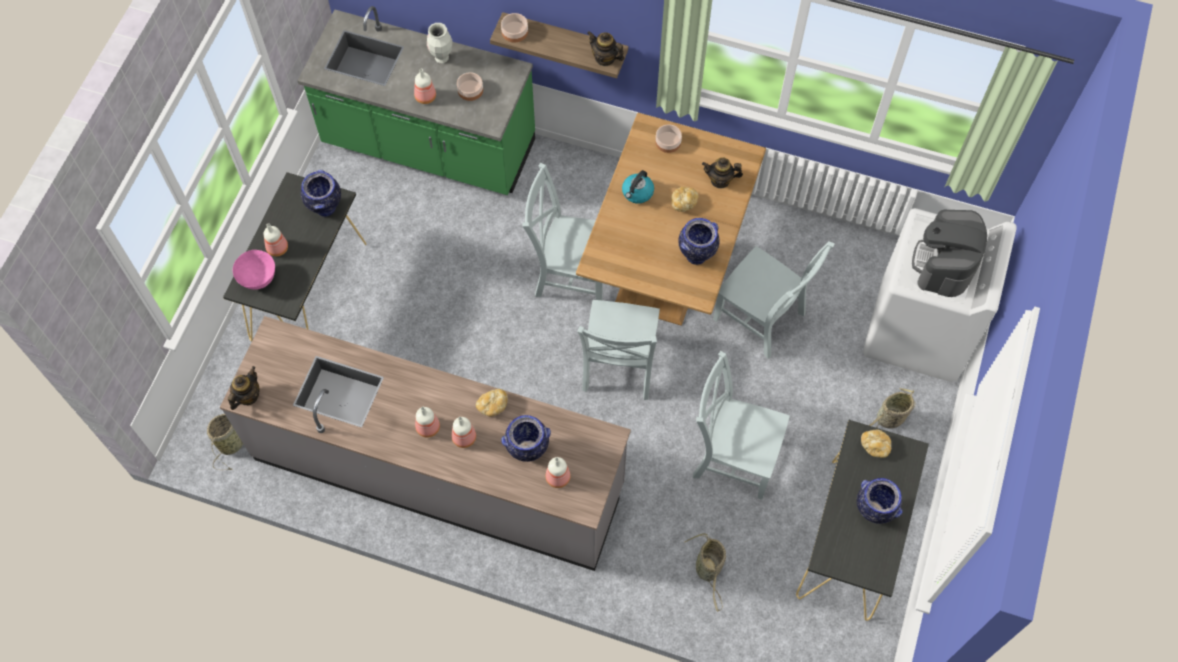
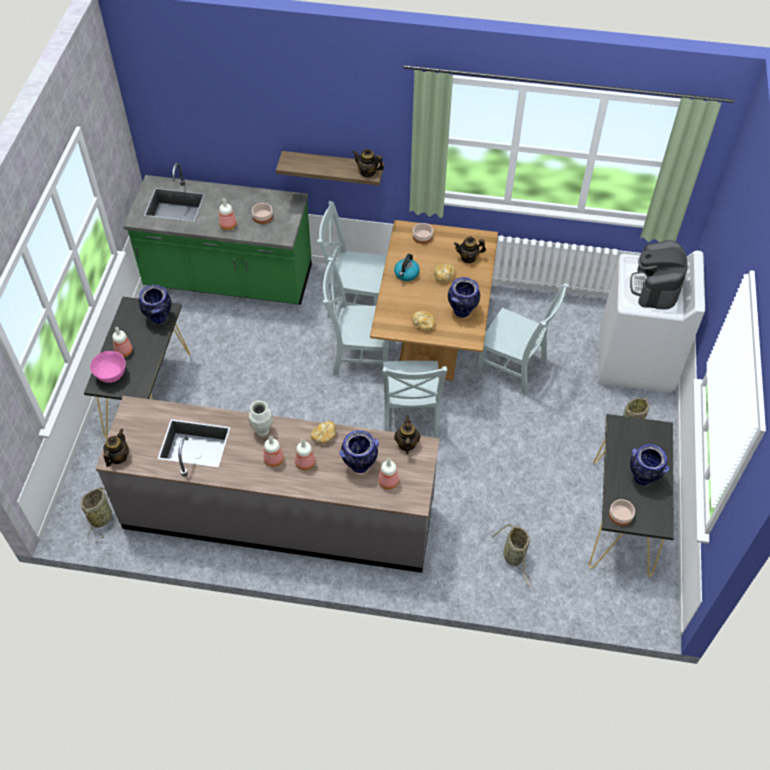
camera: 10 degrees left, 10 degrees down
(441, 58) = (236, 198): vase -> vase (262, 431)
(514, 31) = (294, 162): bowl -> bowl (620, 515)
(589, 431) = (406, 444): none -> teapot
(732, 456) = (514, 470): grey chair -> grey chair (354, 301)
(875, 446) = (632, 430): bread -> bread (423, 324)

